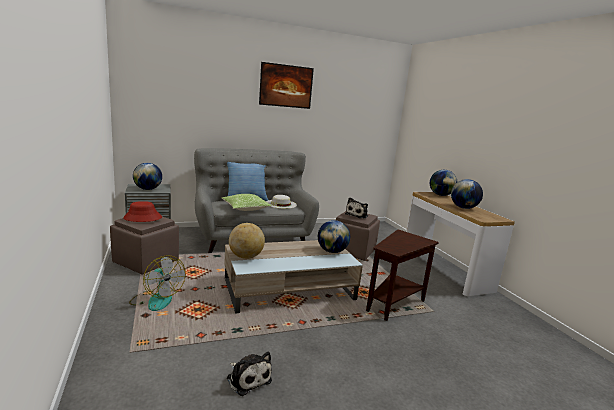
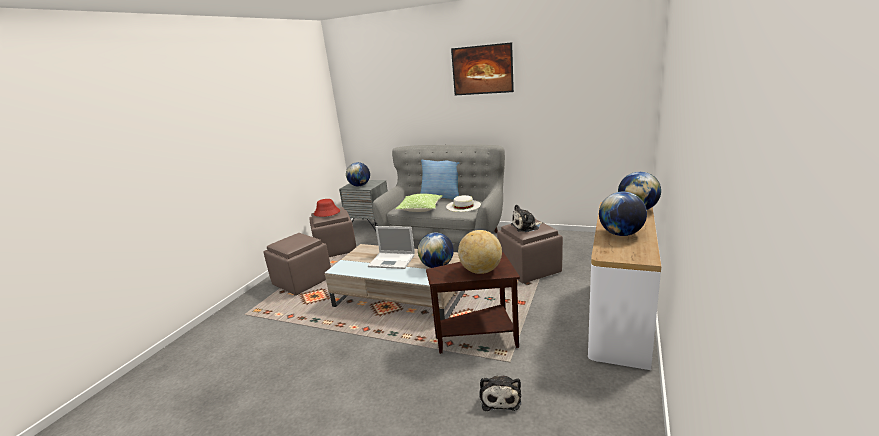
camera: 45 degrees right, 5 degrees up
(156, 299) = (303, 281): fan -> brown ottoman
(246, 257) = (355, 258): globe -> globe (481, 271)
(248, 378) = (273, 357): plush toy -> plush toy (500, 397)
(287, 253) = (393, 260): none -> laptop

